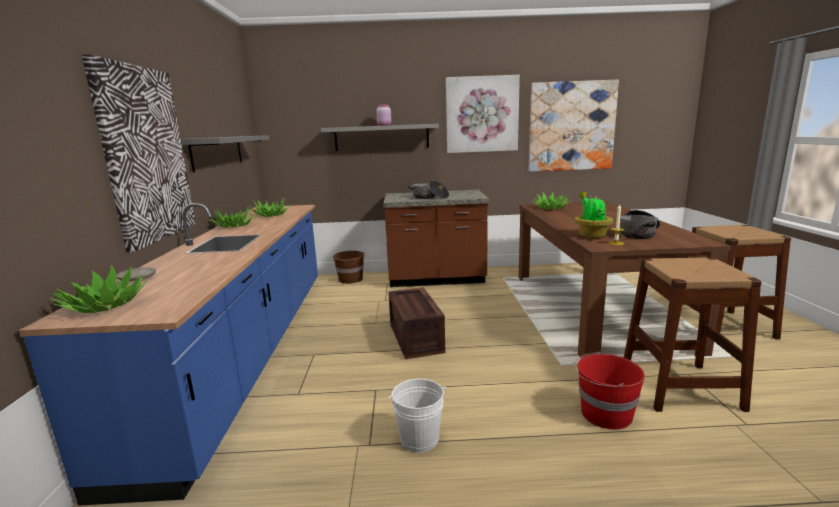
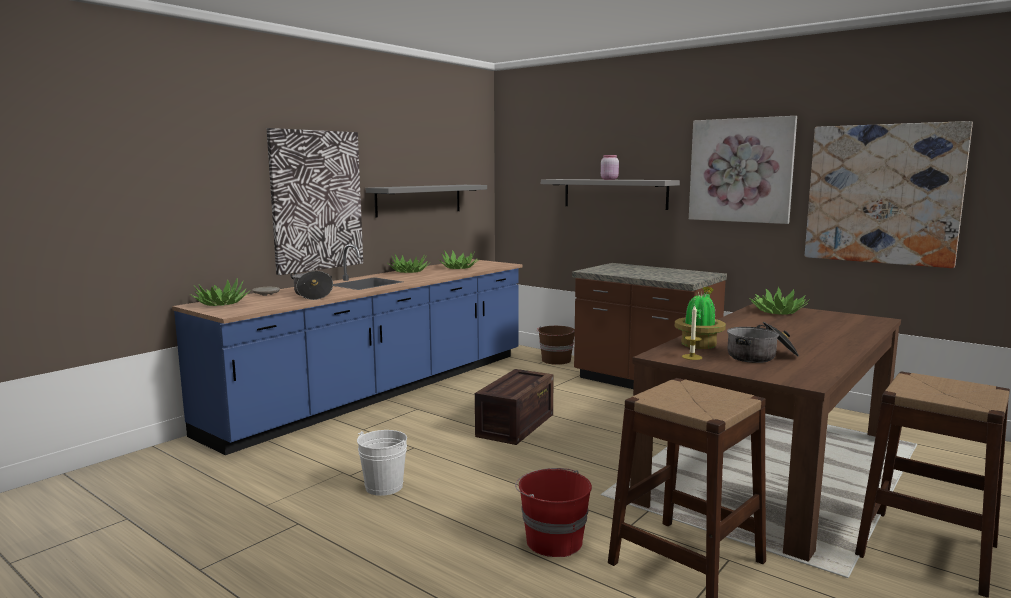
camera: 40 degrees right, 5 degrees down
(429, 197) = (633, 273): cooking pot -> cooking pot (313, 295)

